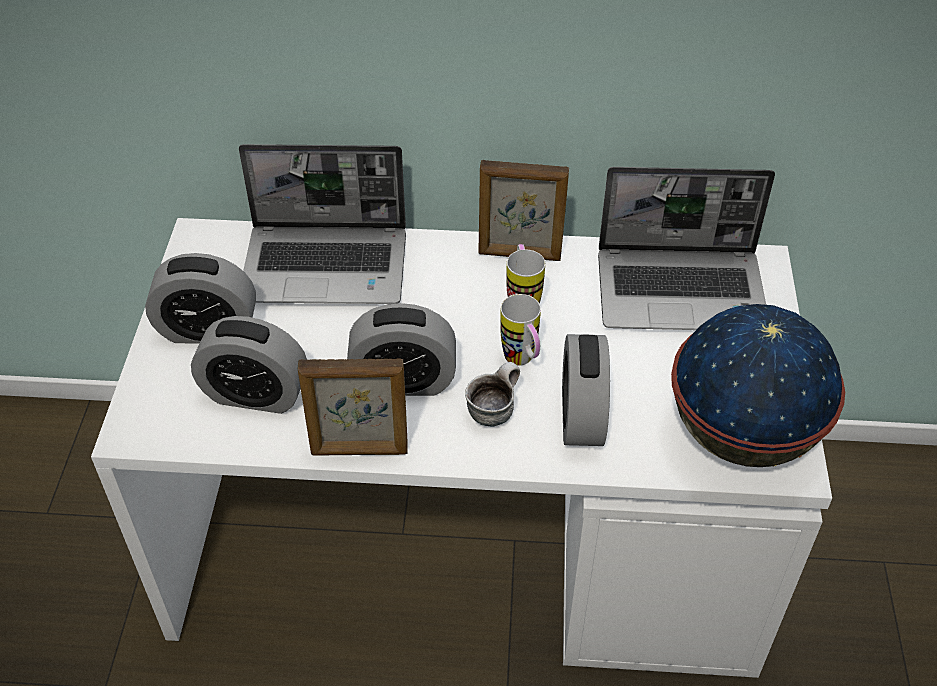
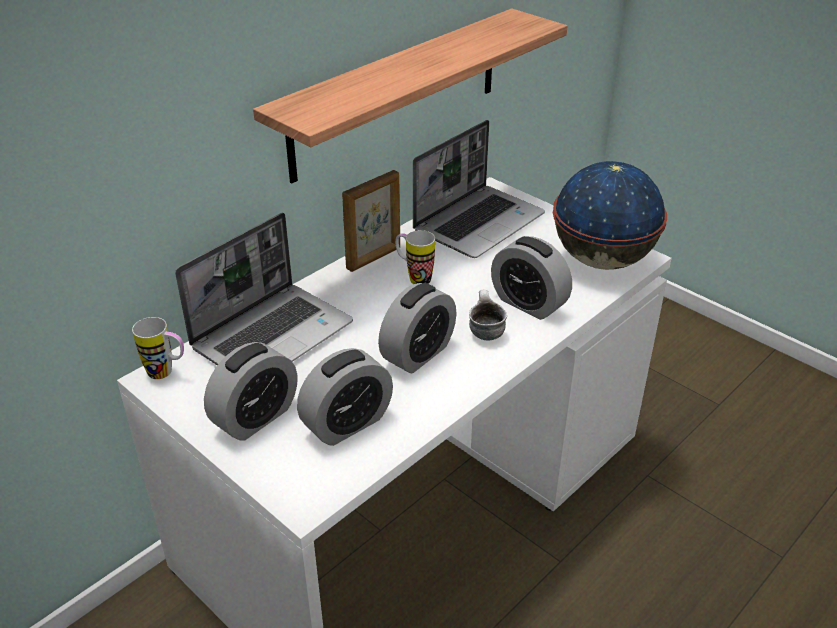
camera: 50 degrees left, 10 degrees down
(359, 450) = (453, 400): picture frame -> none
(522, 362) = (461, 301): mug -> mug (167, 373)
(631, 77) = (397, 93): none -> shelf

